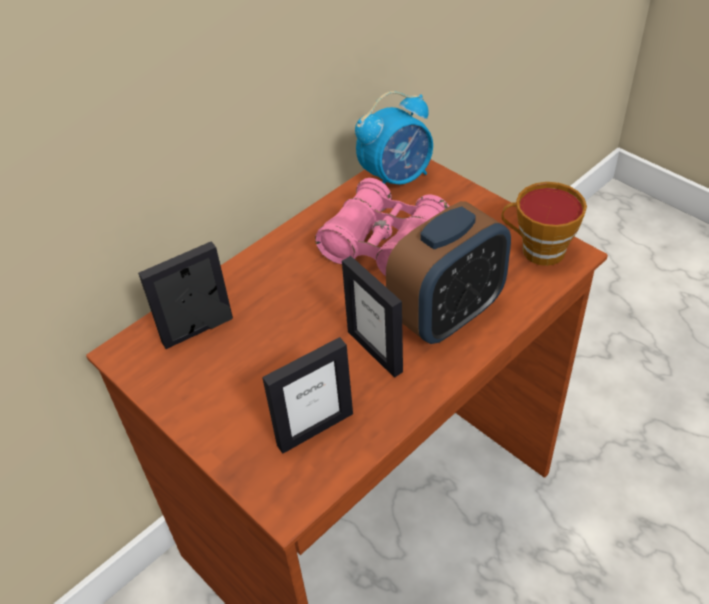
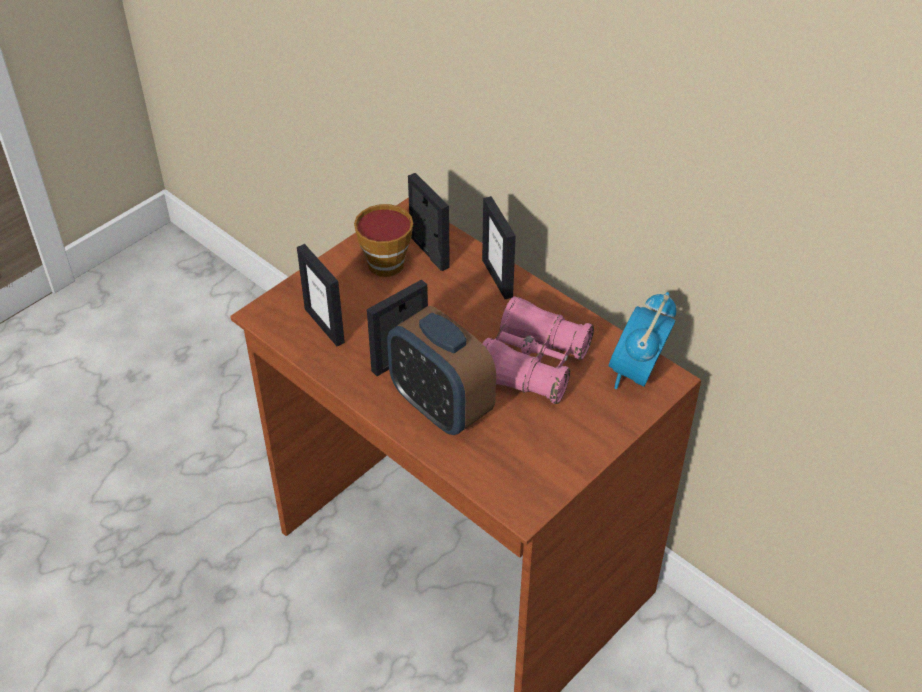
camera: 85 degrees right, 0 degrees up
(253, 271) = (498, 278): none -> picture frame
(396, 178) = (636, 373): alarm clock -> alarm clock turned 60 degrees clockwise
(537, 250) = (528, 481): cup -> cup (386, 260)

